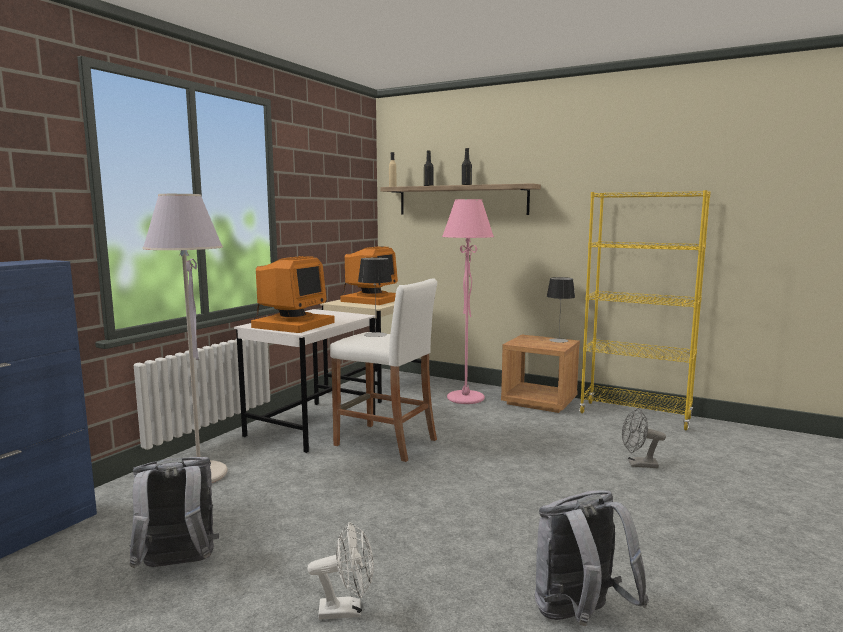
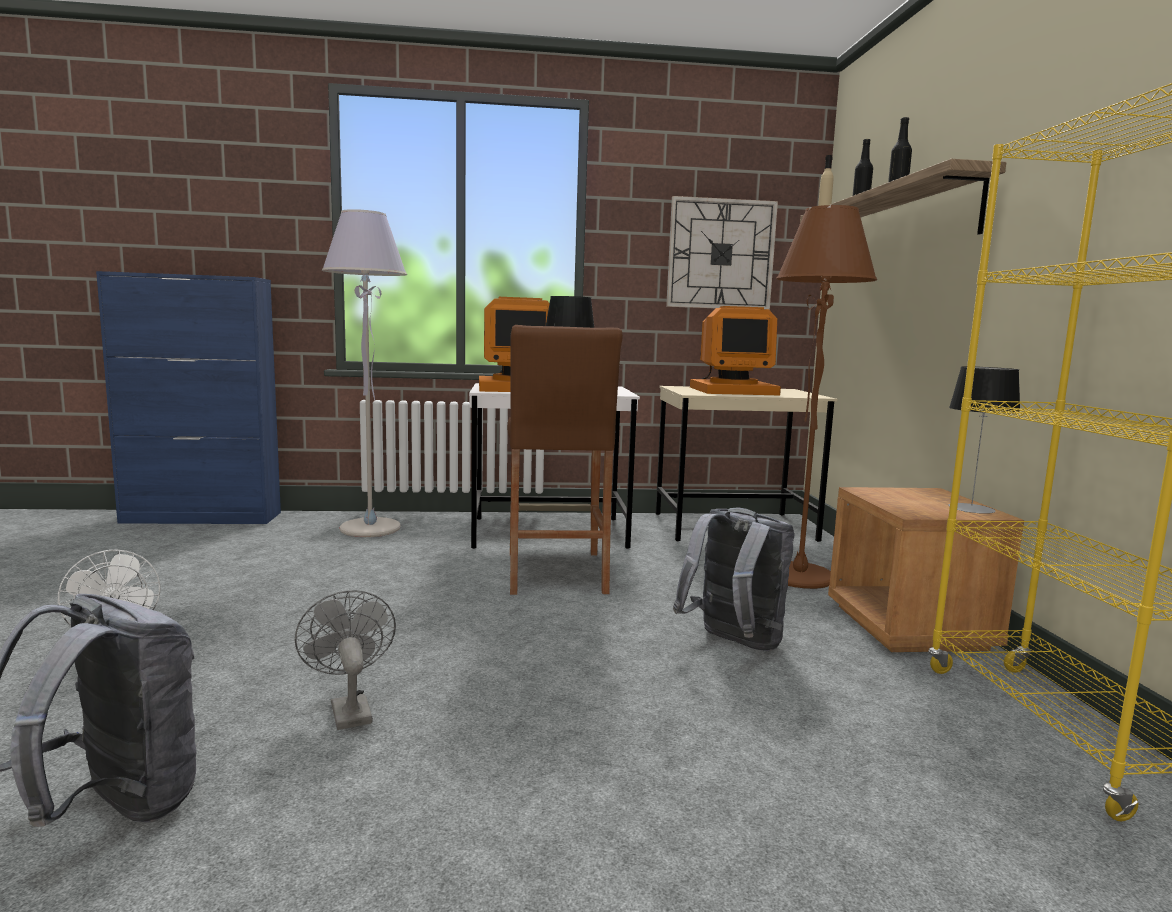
camera: 55 degrees right, 0 degrees up
(177, 566) = (185, 570): grey backpack -> grey backpack (733, 644)
(339, 210) = (720, 254): none -> wall clock
(385, 442) = (555, 572): white stool -> brown stool
(465, 398) = (800, 577): pink floor lamp -> brown floor lamp
(638, 464) = (772, 778): grey fan -> grey fan (348, 709)

